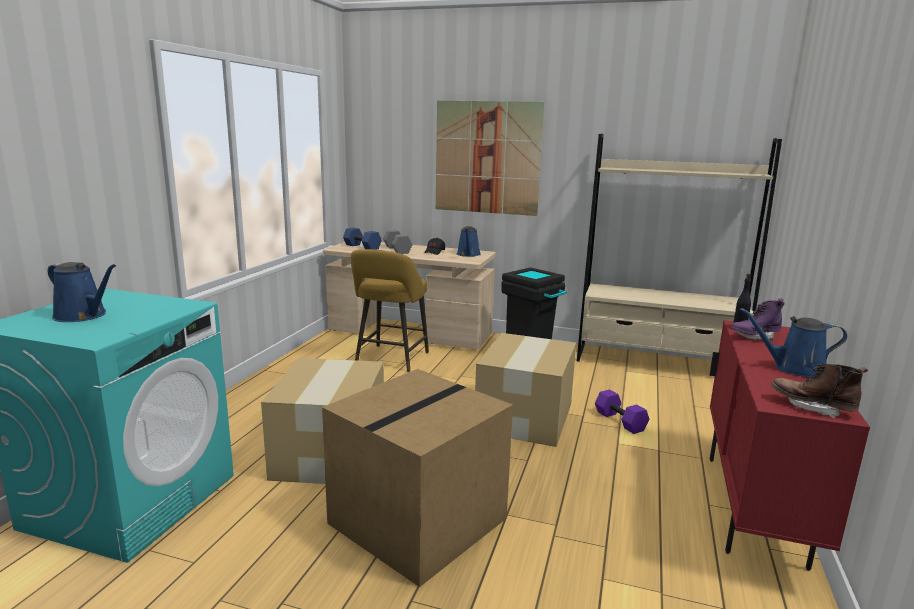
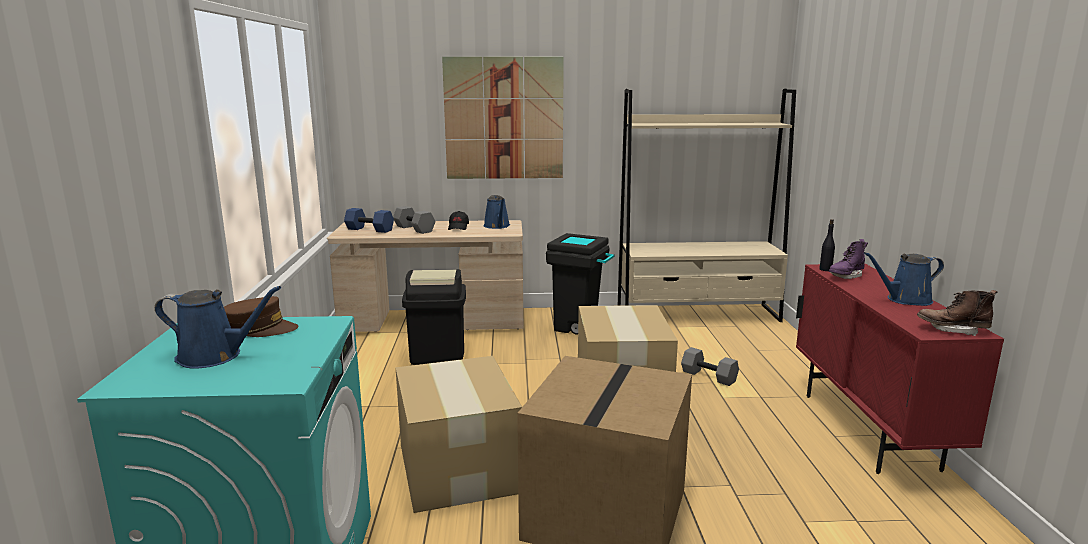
camera: 20 degrees left, 0 degrees up
(141, 302) = (261, 329): none -> brown cap
(390, 360) = (437, 355): yellow stool -> black trash can
(621, 421) = (709, 376): purple dumbbell -> grey dumbbell

